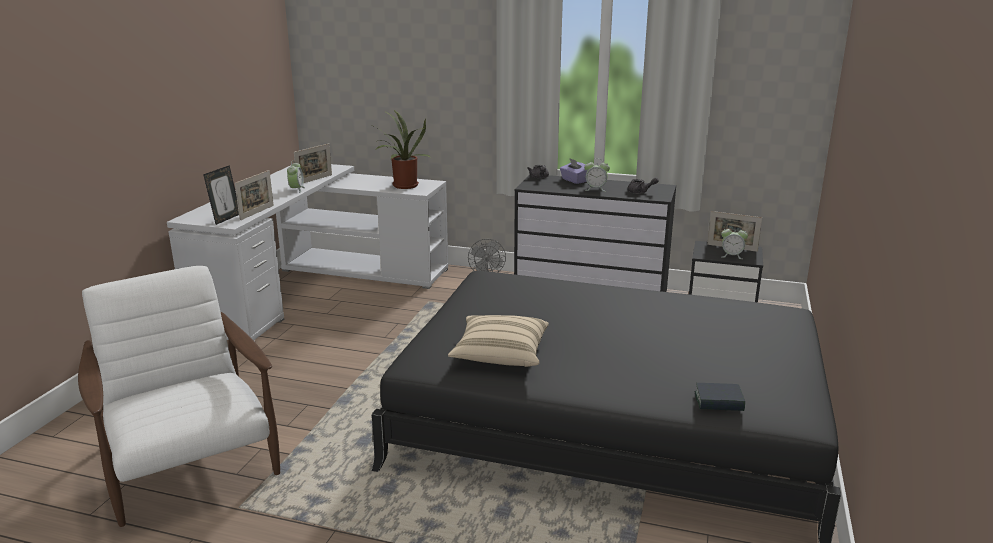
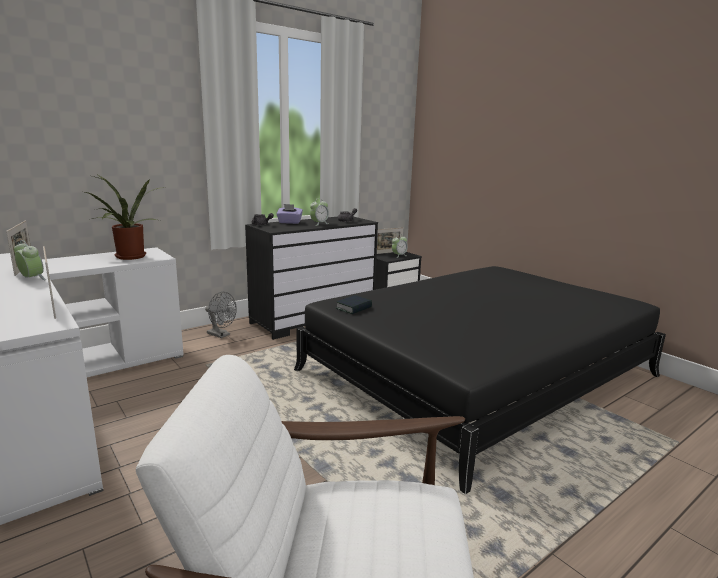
camera: 55 degrees left, 5 degrees down
(226, 219) = (26, 323): picture frame -> none
(500, 355) = (480, 338): beige pillow -> none
(719, 402) = (605, 309): book -> book (354, 308)

